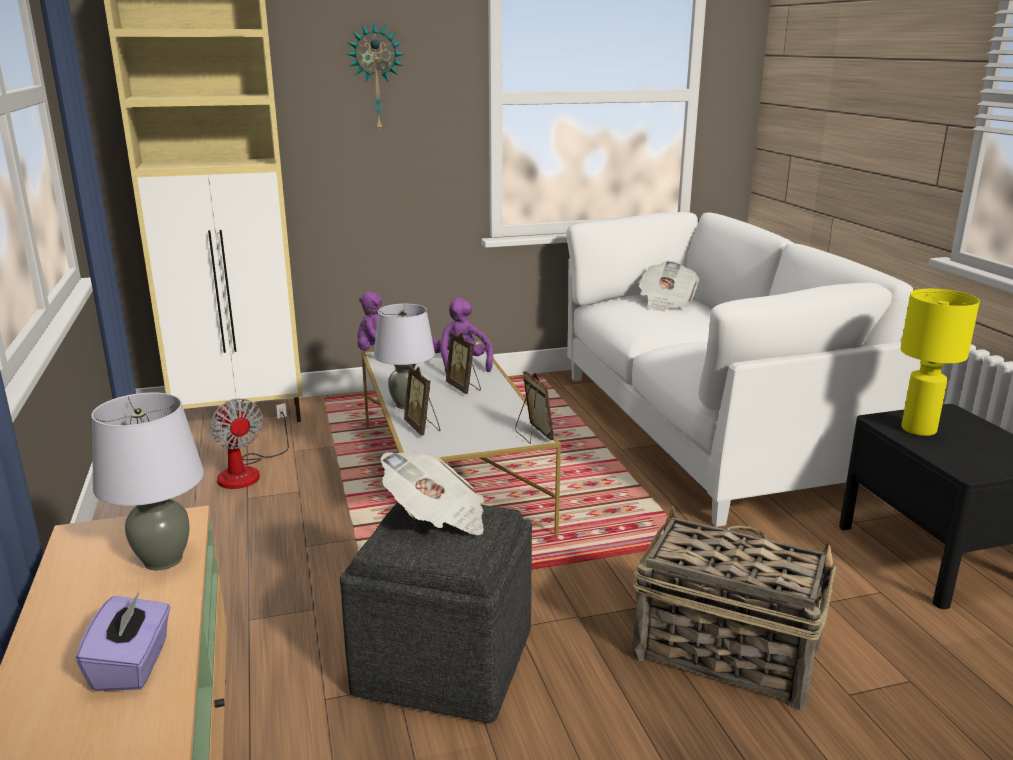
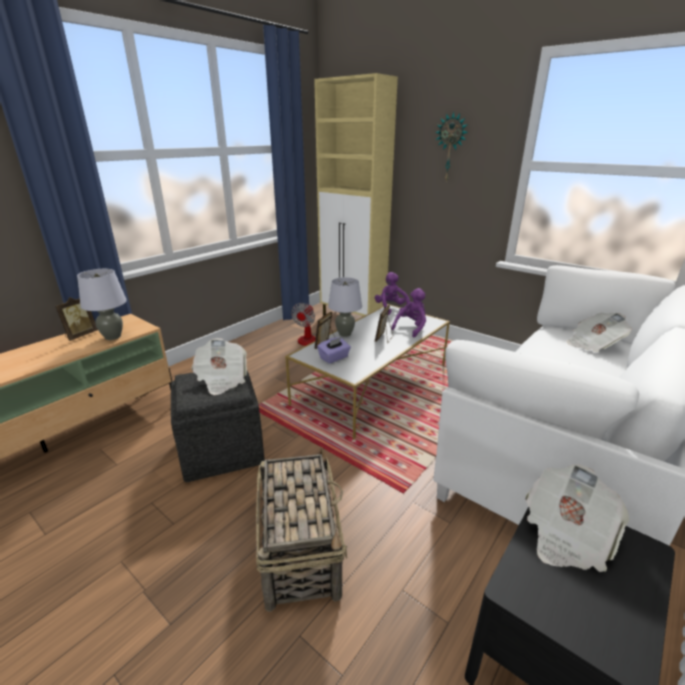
camera: 55 degrees right, 5 degrees up
(133, 665) = (40, 359): purple tissue box -> purple tissue box (334, 358)
(532, 435) = (354, 374): picture frame -> picture frame (80, 335)
(919, 430) = (566, 534): yellow table lamp -> newspaper

